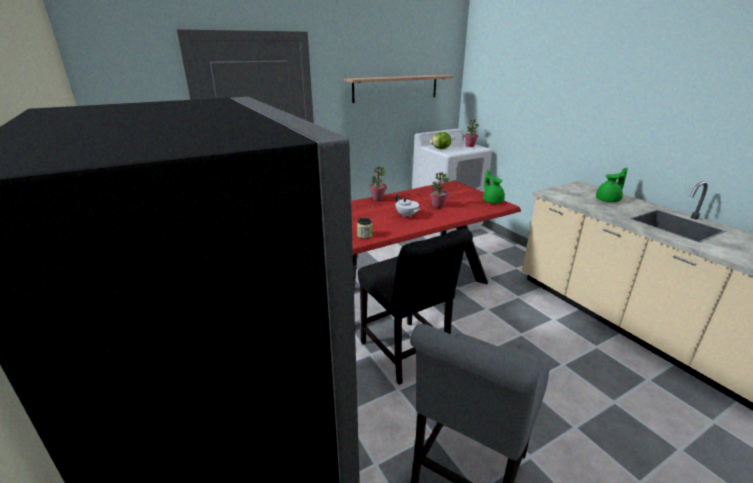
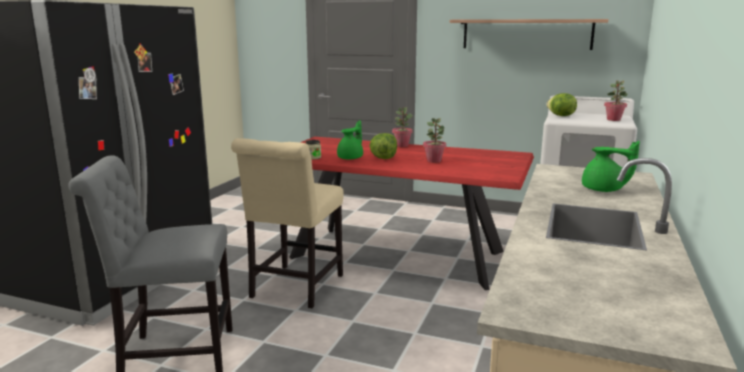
camera: 50 degrees right, 10 degrees down
(407, 216) = (383, 158): white teapot -> lettuce
(407, 354) = (294, 288): black chair -> beige chair
(492, 201) = (505, 172): green teapot -> green teapot (351, 158)

